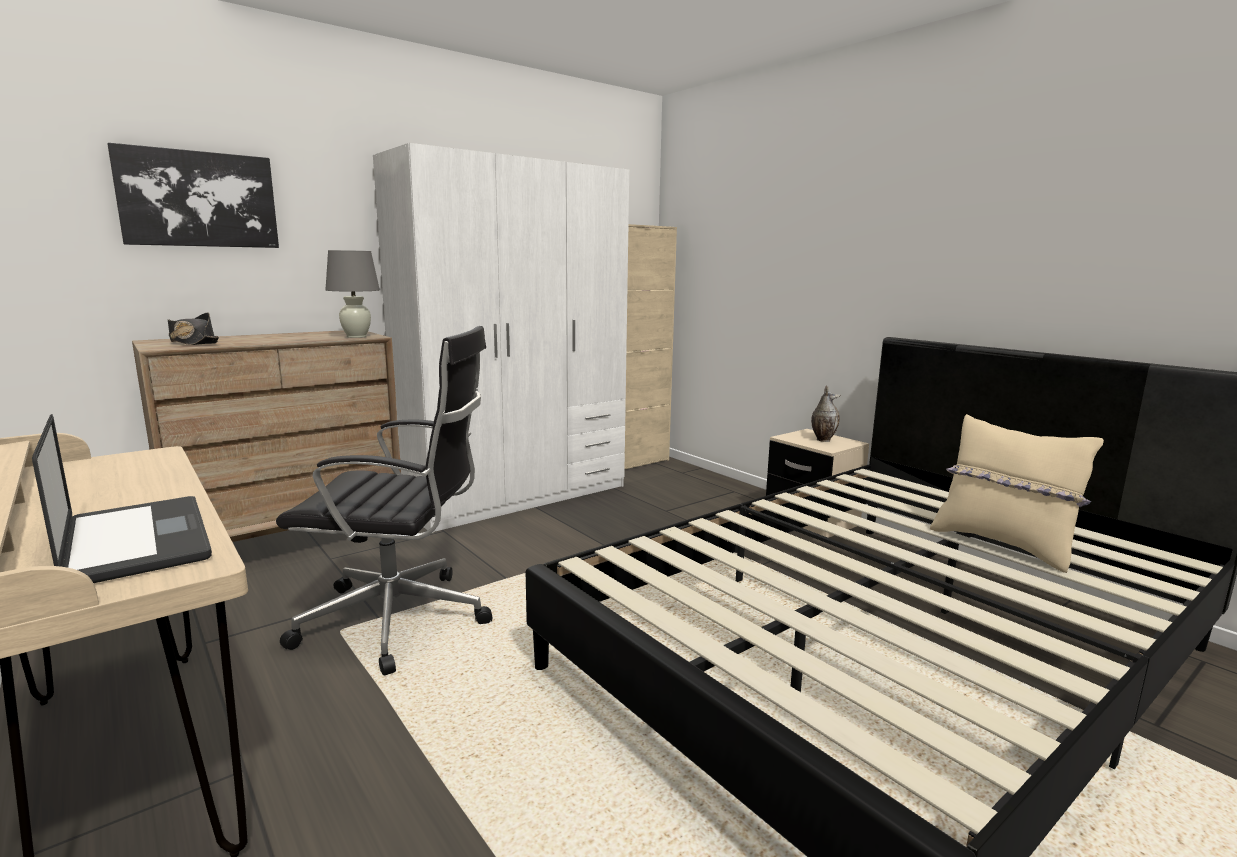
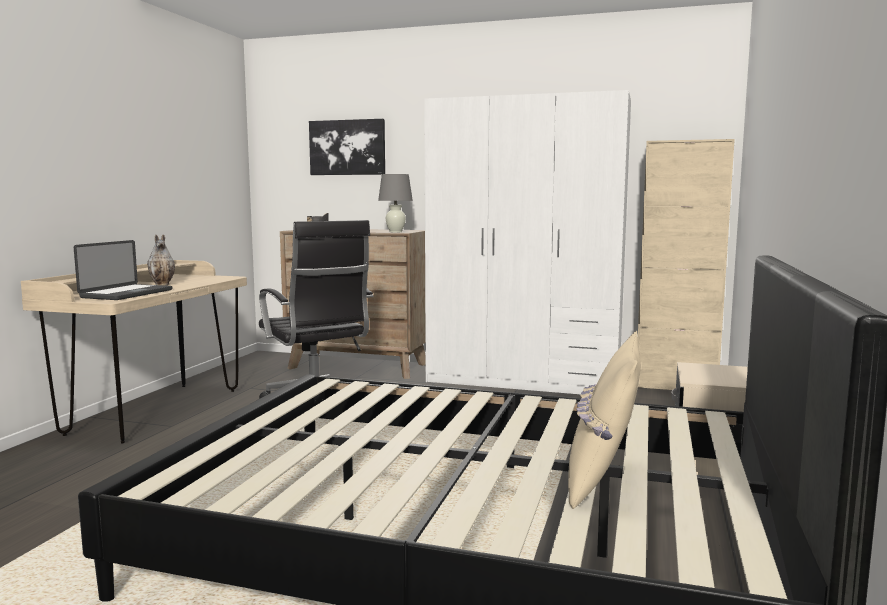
camera: 55 degrees right, 5 degrees down
(822, 439) = (721, 375): vase -> vase (163, 284)

